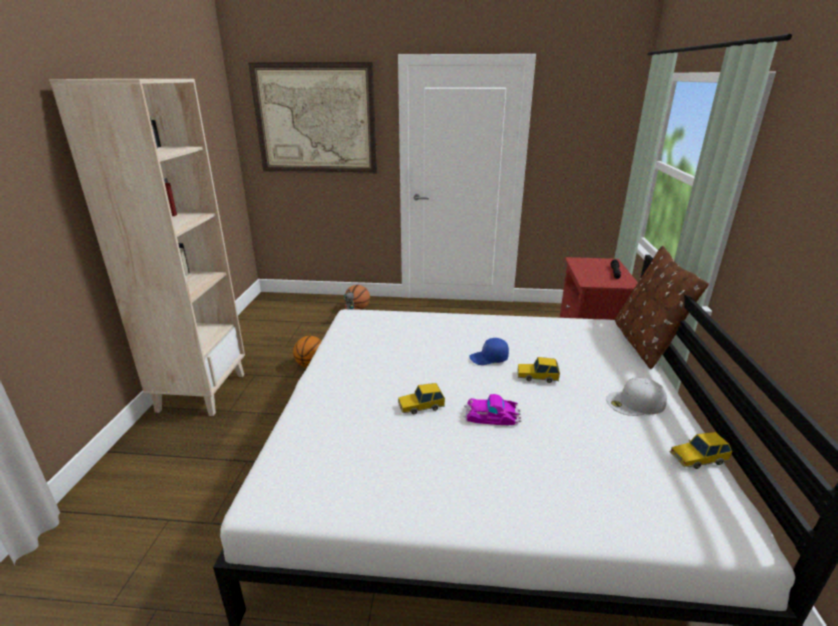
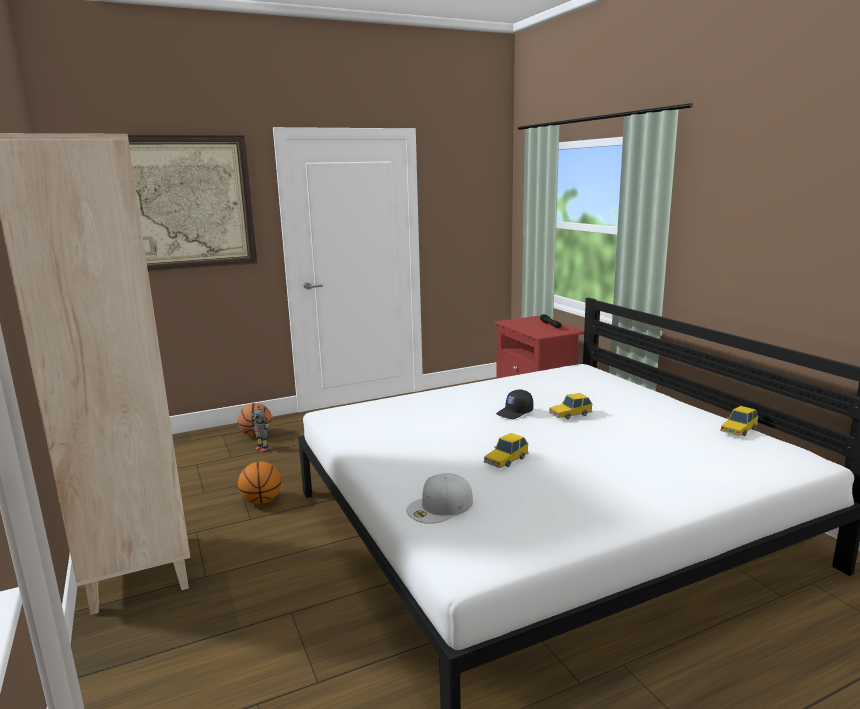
camera: 30 degrees left, 10 degrees down
(489, 359) = (515, 413): blue cap -> black cap
(491, 415) = (573, 448): toy car -> none
(635, 403) = (660, 411): white cap -> white cap (440, 507)
(643, 343) = (616, 374): brown pillow -> none

